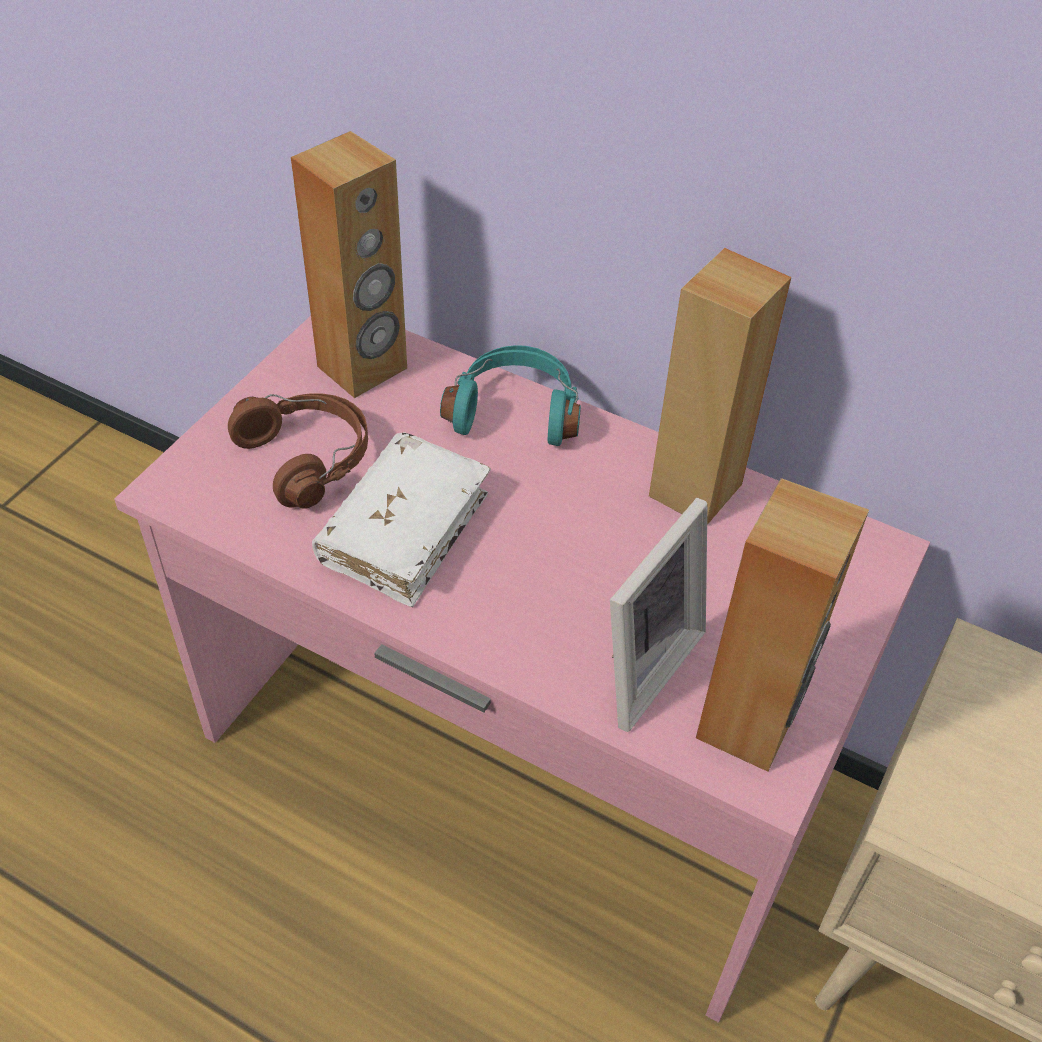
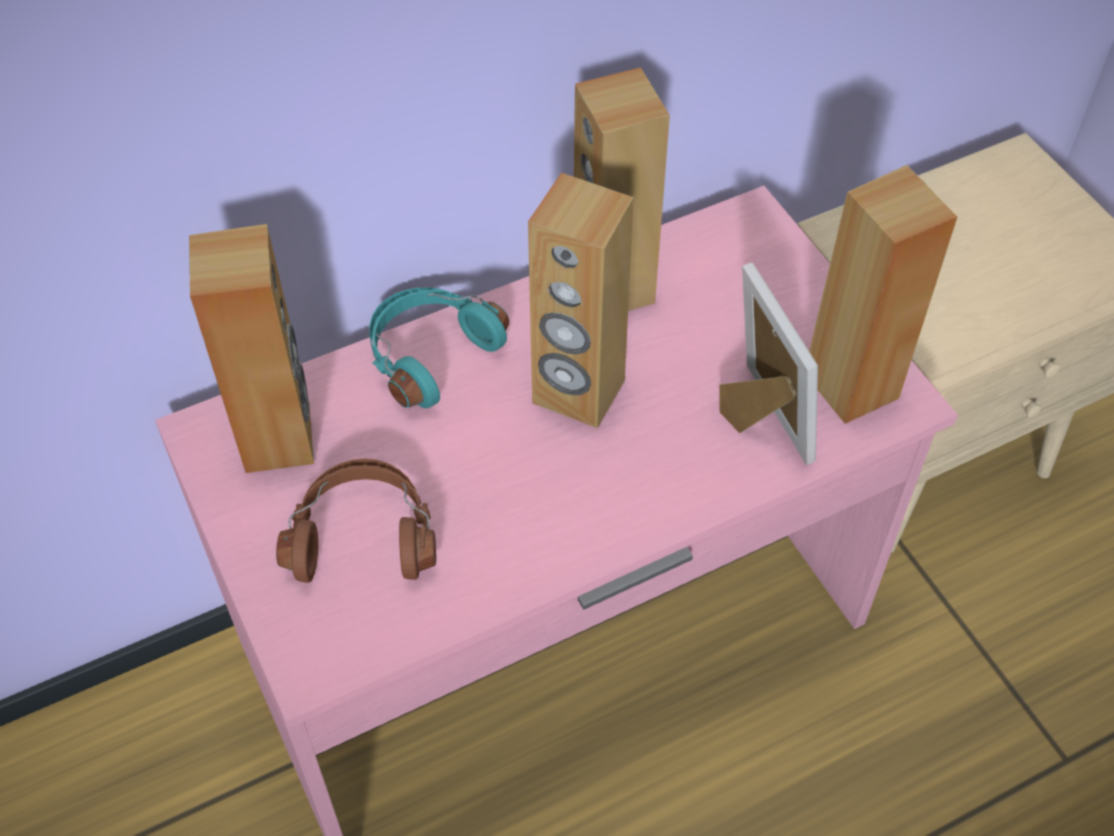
camera: 55 degrees left, 5 degrees up
(405, 531) = (508, 504): white book -> none
(558, 521) = (578, 392): none -> brown speaker

